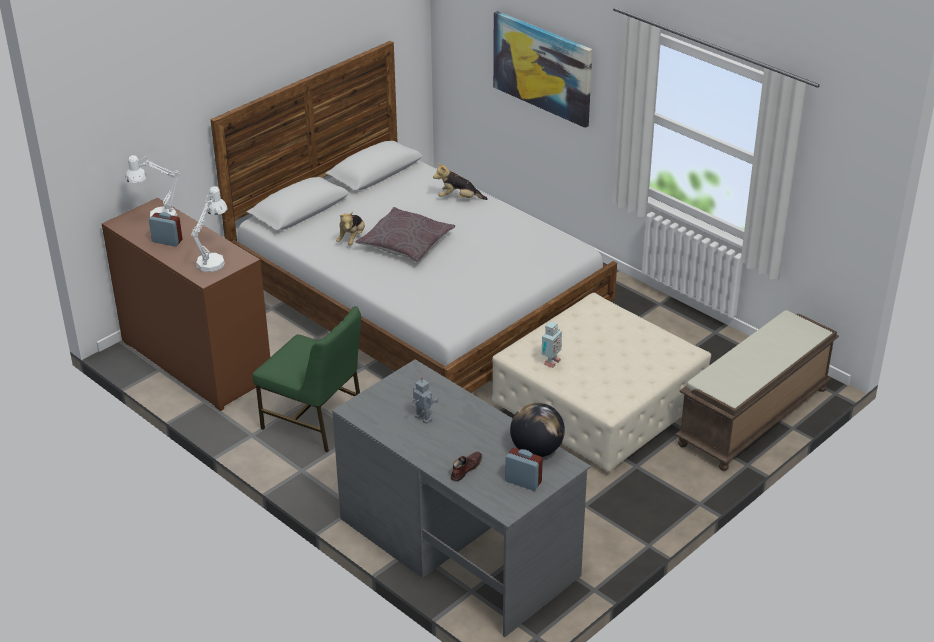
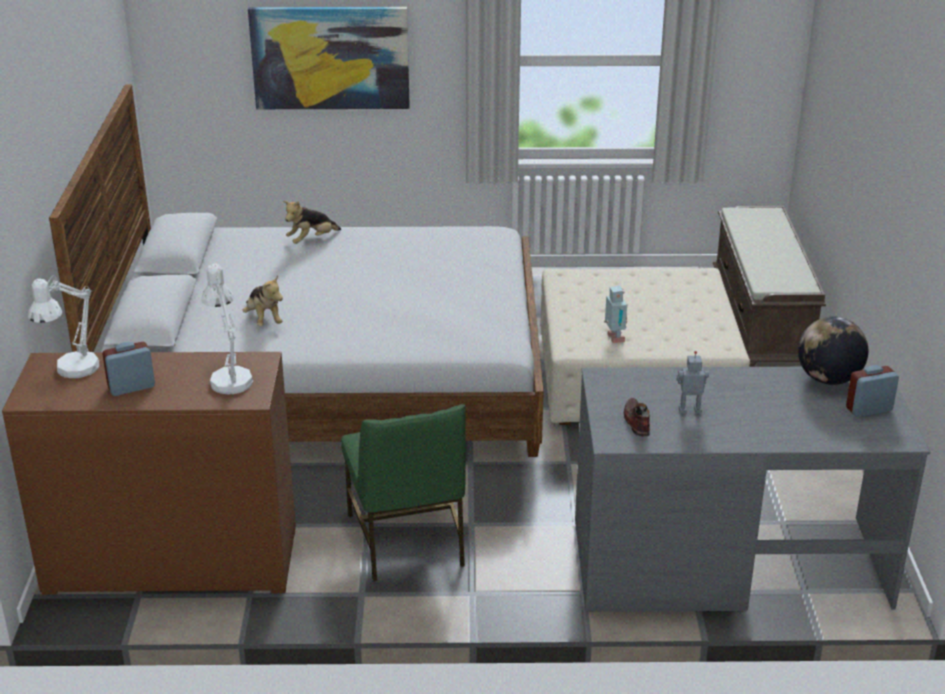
camera: 45 degrees left, 5 degrees down
(315, 421) = (407, 541): green chair -> green chair turned 90 degrees clockwise
(406, 243) = (330, 298): grey pillow -> none
(466, 469) = (807, 428): brown shoe -> brown shoe (636, 421)

